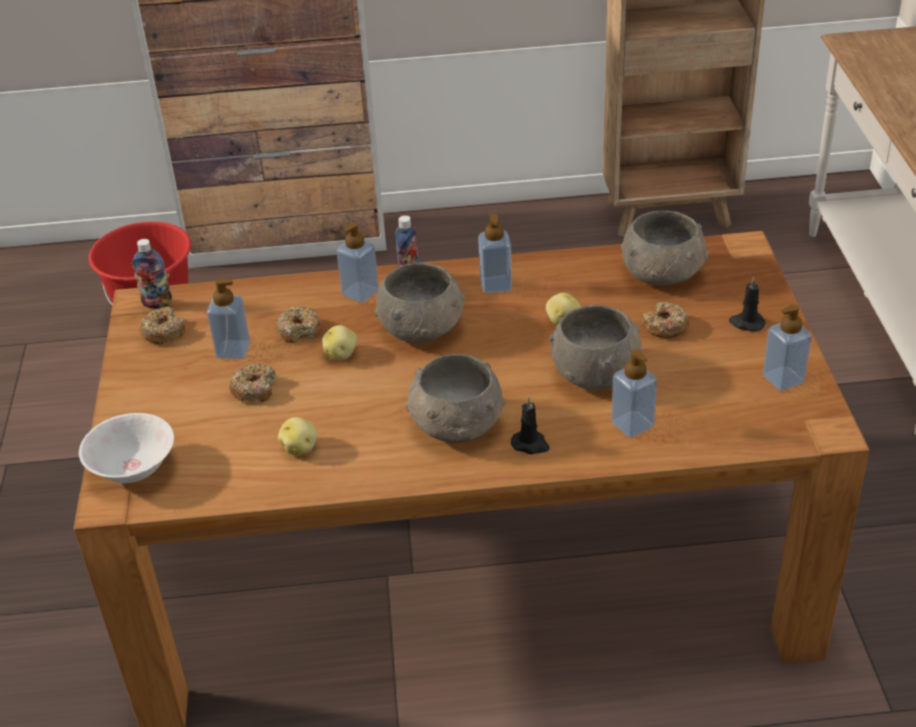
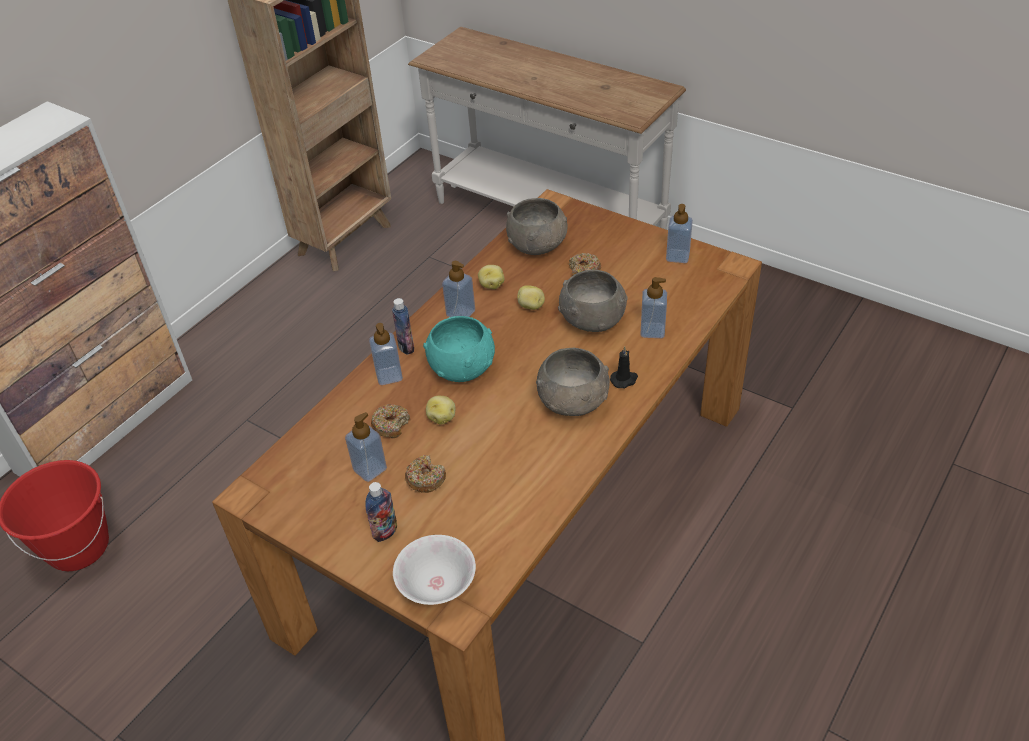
camera: 50 degrees left, 5 degrees up
(157, 303) = (262, 485): bottle -> bottle (385, 532)
(163, 332) = (301, 497): donut -> none
(300, 448) = (512, 485): potato -> potato (491, 285)
(423, 328) = (462, 367): grey bowl -> turquoise bowl
(746, 323) = (617, 241): black candle -> none

